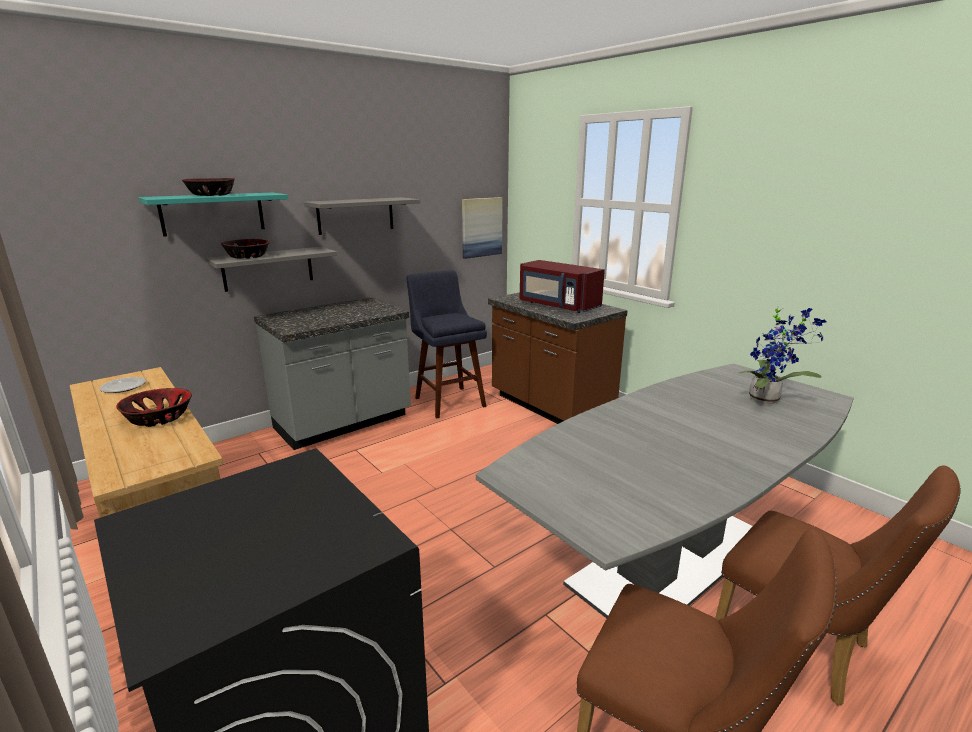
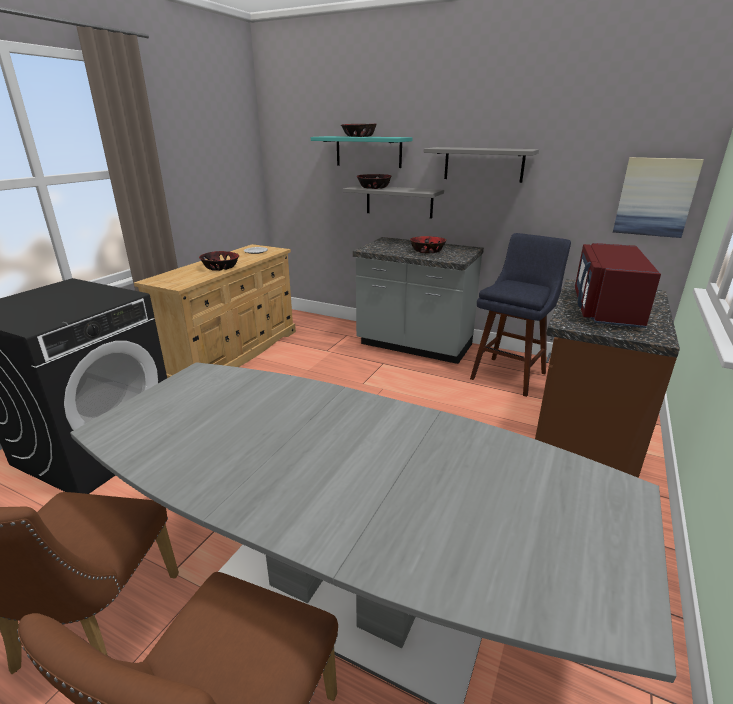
camera: 65 degrees right, 5 degrees up
(346, 312) = (427, 251): none -> bowl
(768, 399) = (515, 527): potted plant -> none

